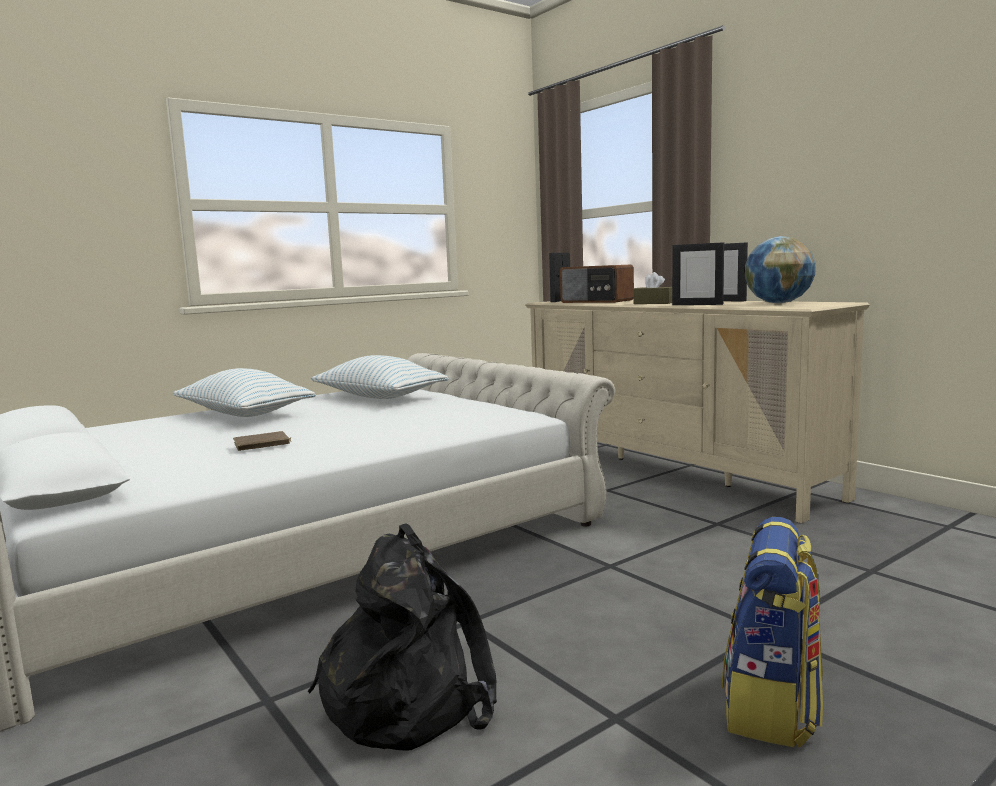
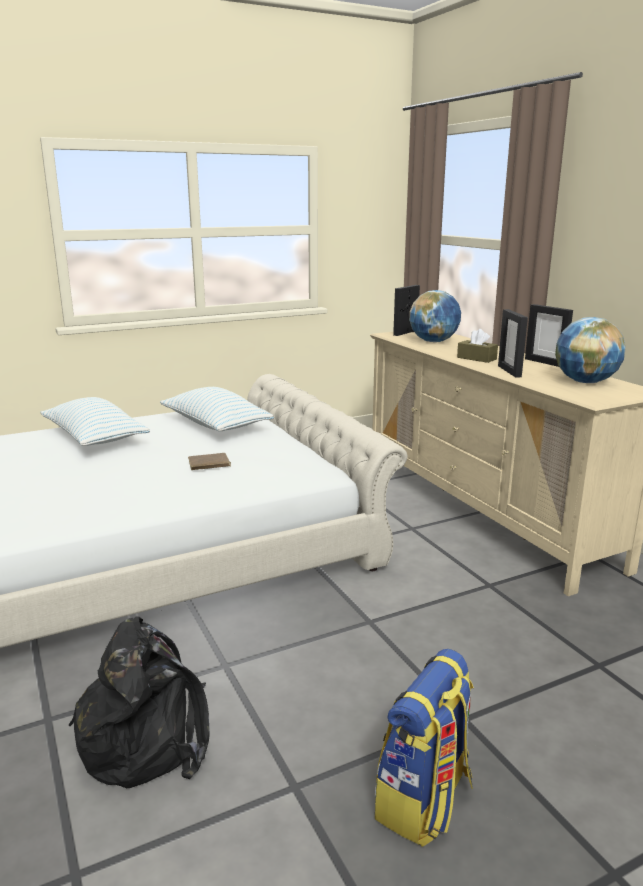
camera: 10 degrees right, 10 degrees up
(262, 445) = (85, 488): brown book -> brown book (209, 464)
(596, 301) = (434, 341): radio -> globe
(697, 304) = (510, 371): picture frame -> picture frame turned 45 degrees clockwise

